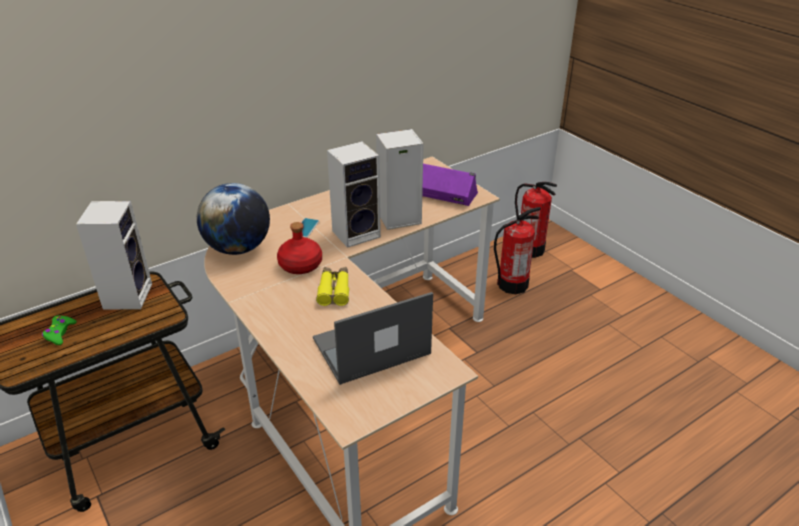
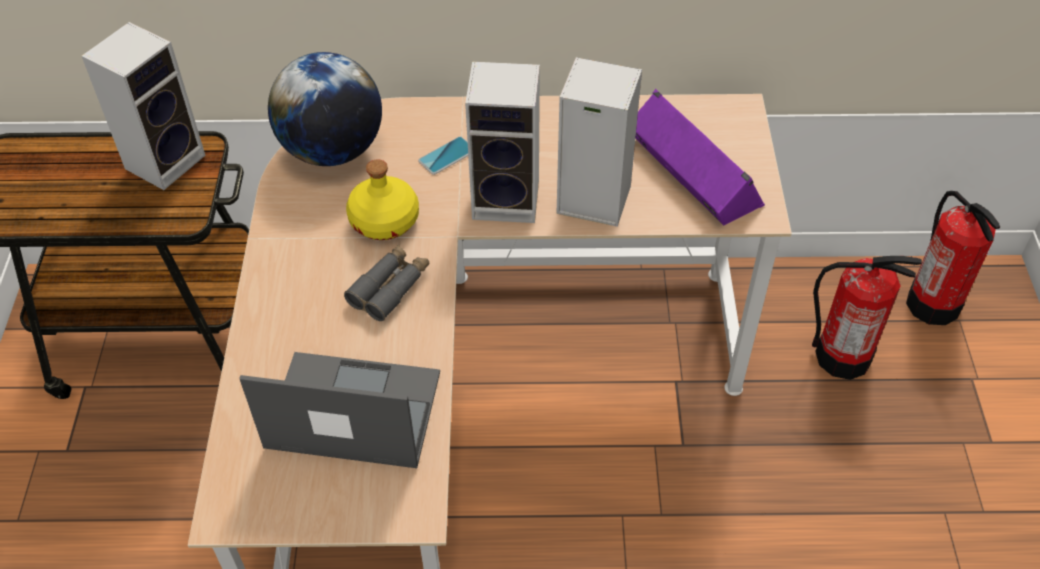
camera: 35 degrees right, 15 degrees up
(60, 333) = (59, 182): green game controller -> none
(301, 265) = (384, 221): red bottle -> yellow bottle
(334, 290) = (390, 287): yellow binoculars -> grey binoculars

